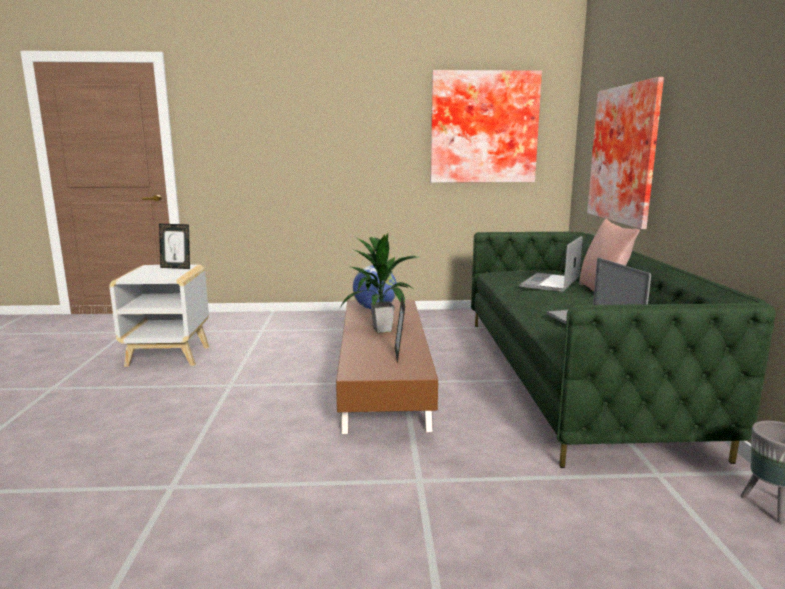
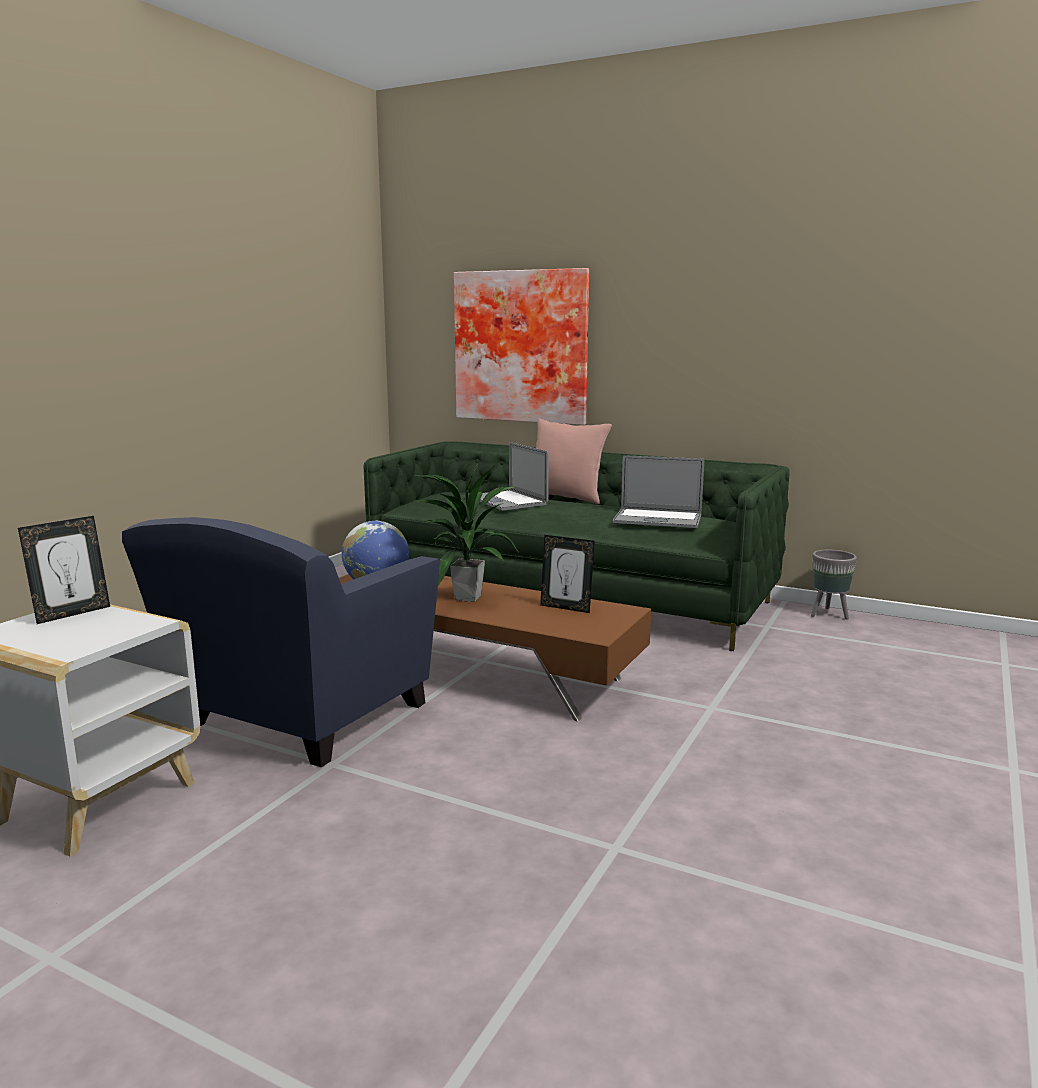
camera: 60 degrees left, 0 degrees up
(274, 363) = (296, 719): none -> blue armchair
(483, 127) = (304, 311): picture -> none

